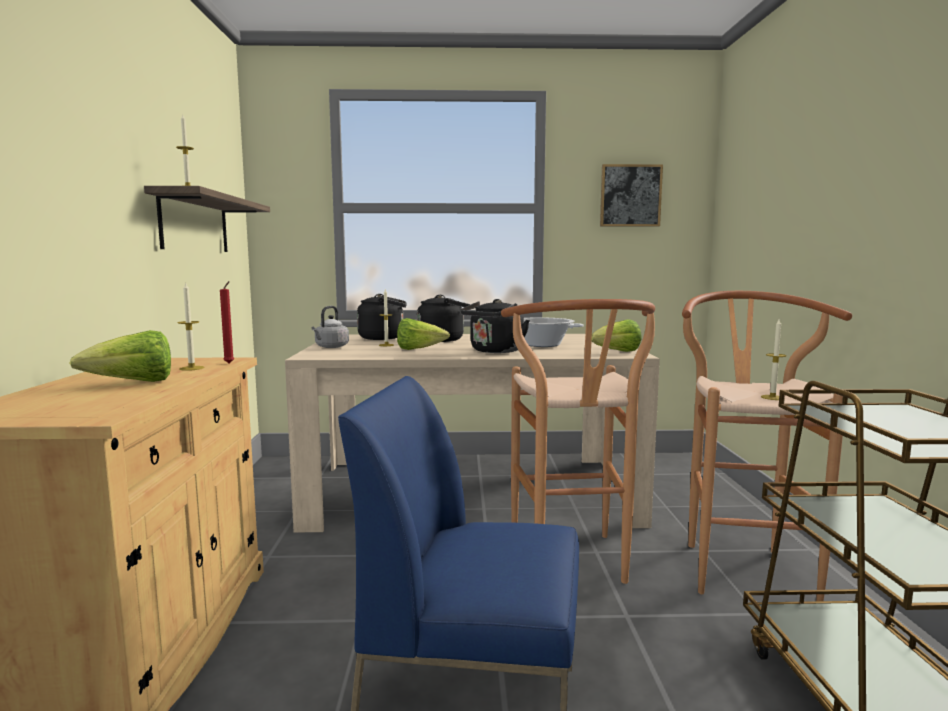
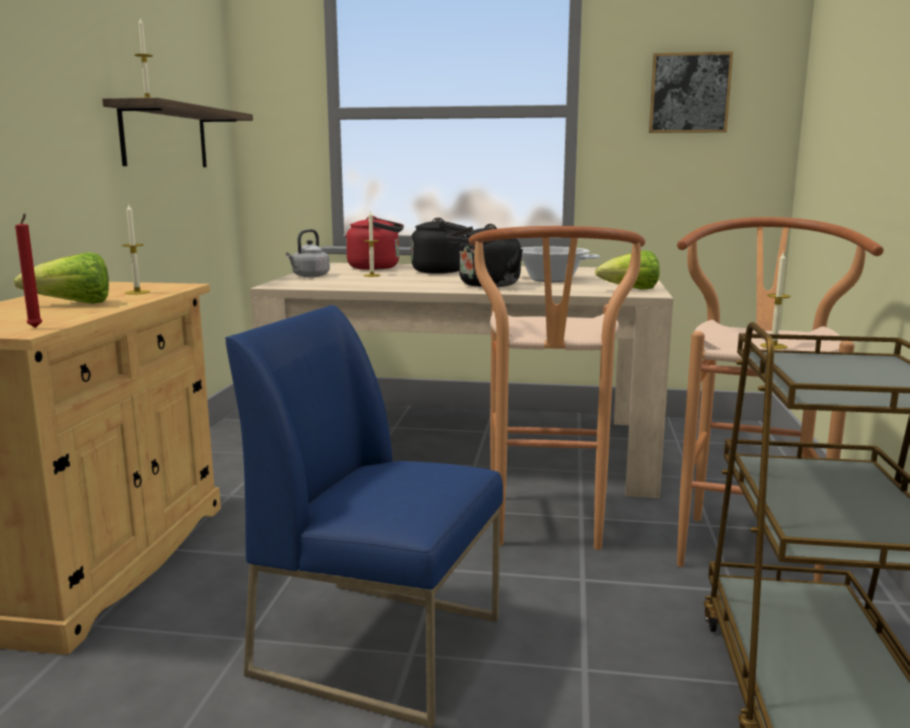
camera: 10 degrees right, 5 degrees up
(230, 363) = (177, 289): red candle -> red candle (36, 328)
(384, 338) = (377, 268): black kettle -> red kettle
(419, 350) = (402, 281): lettuce -> none

